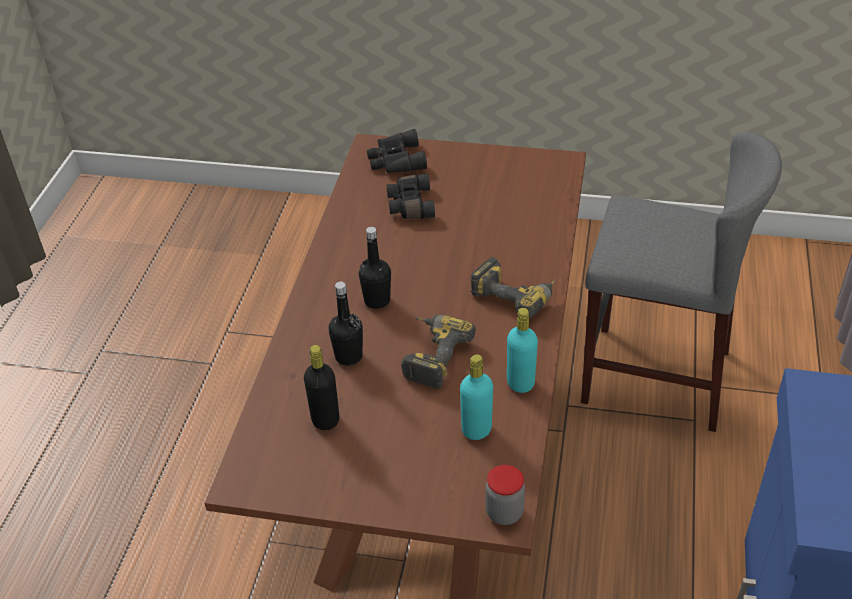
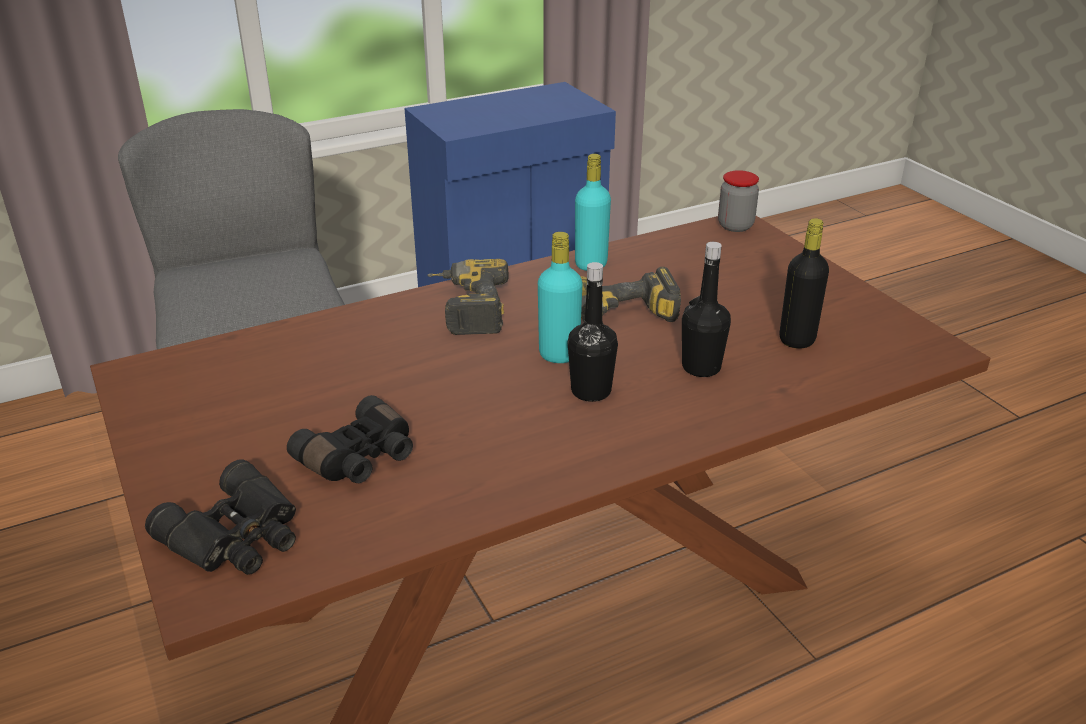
camera: 130 degrees left, 10 degrees down
(476, 430) = (677, 264): turquoise bottle -> turquoise bottle (559, 355)

